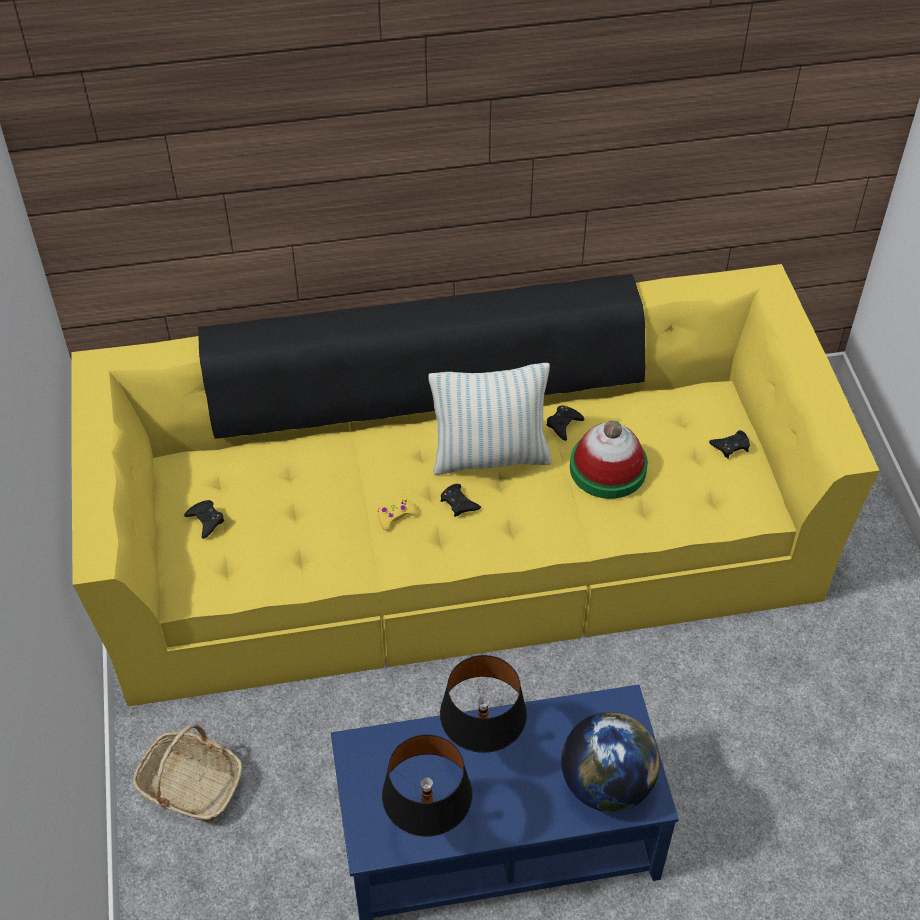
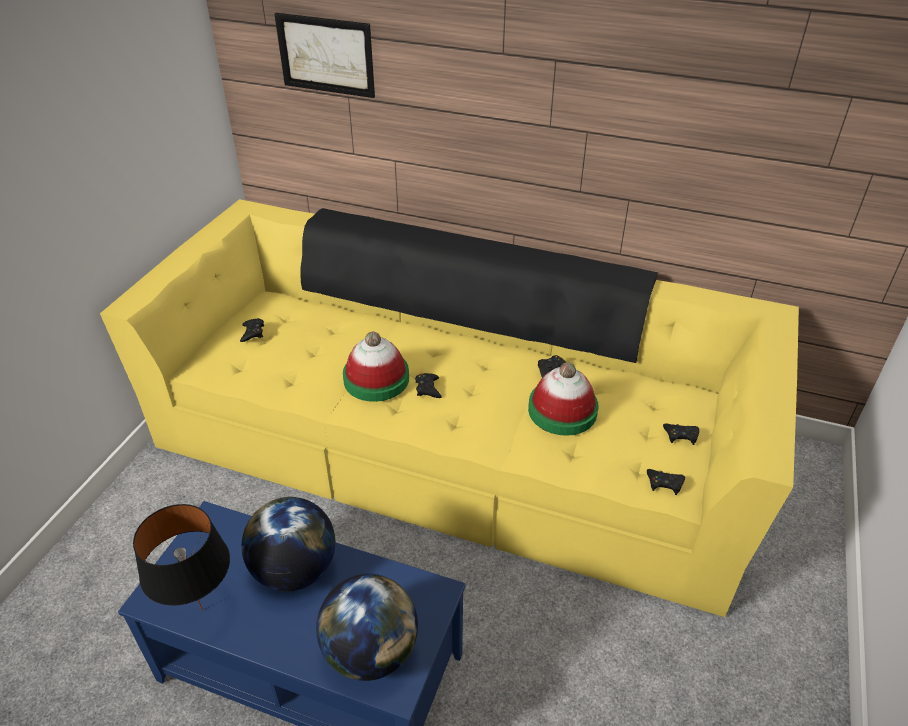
camera: 30 degrees right, 10 degrees down
(190, 786) = (144, 514): basket -> none
(192, 157) = (326, 55): none -> picture
(396, 516) = (376, 379): yellow game controller -> hat
(481, 751) = (295, 570): black table lamp -> globe
(490, 456) = (478, 369): pillow -> none
(746, 504) = (664, 483): none -> black game controller

